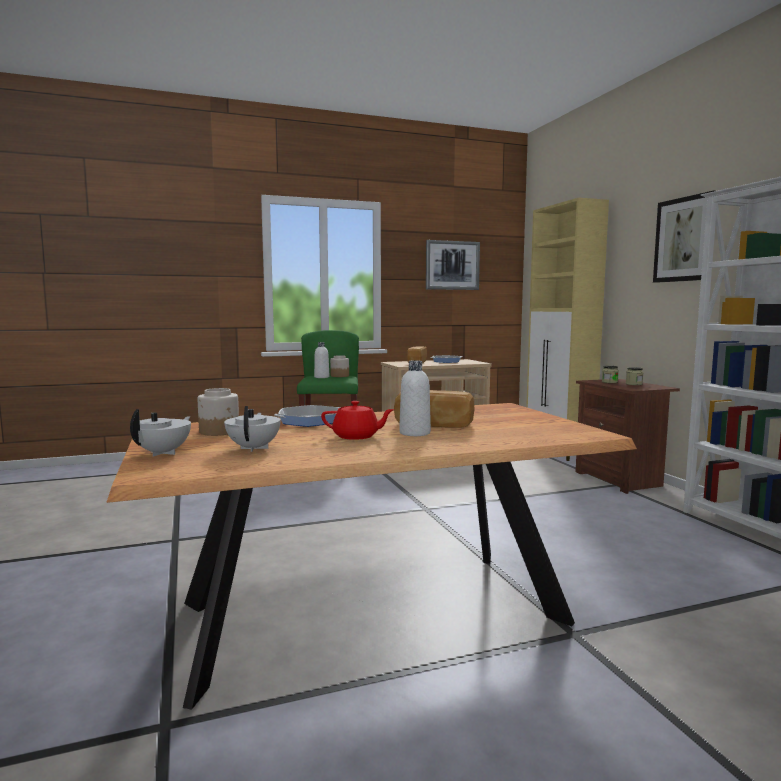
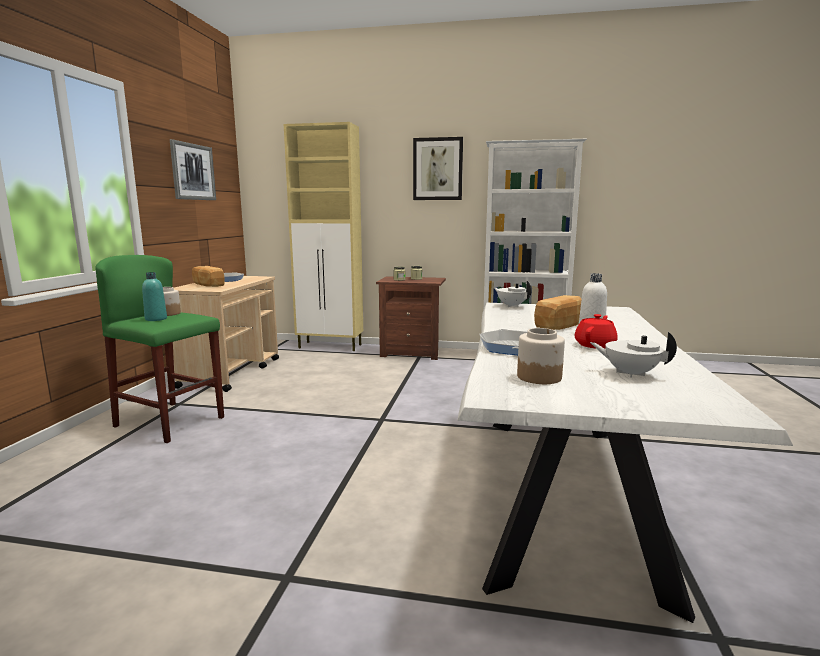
camera: 60 degrees left, 5 degrees up
(163, 453) = (641, 403): white teapot -> white teapot (511, 306)
(321, 377) = (156, 319): white bottle -> turquoise bottle
(373, 613) = (563, 492): brown dining table -> white dining table

